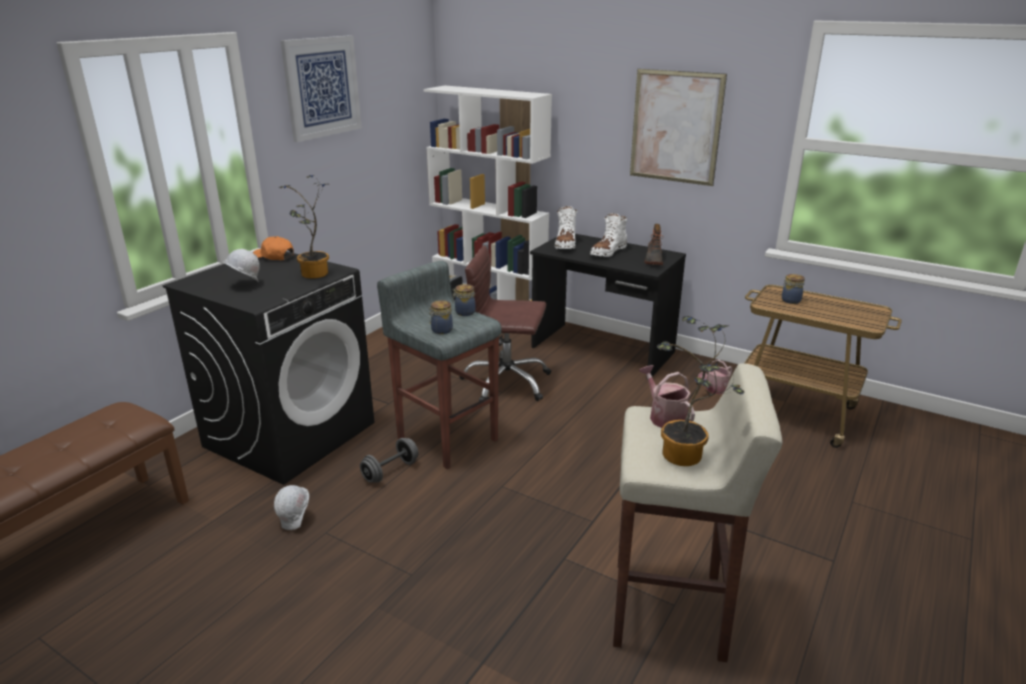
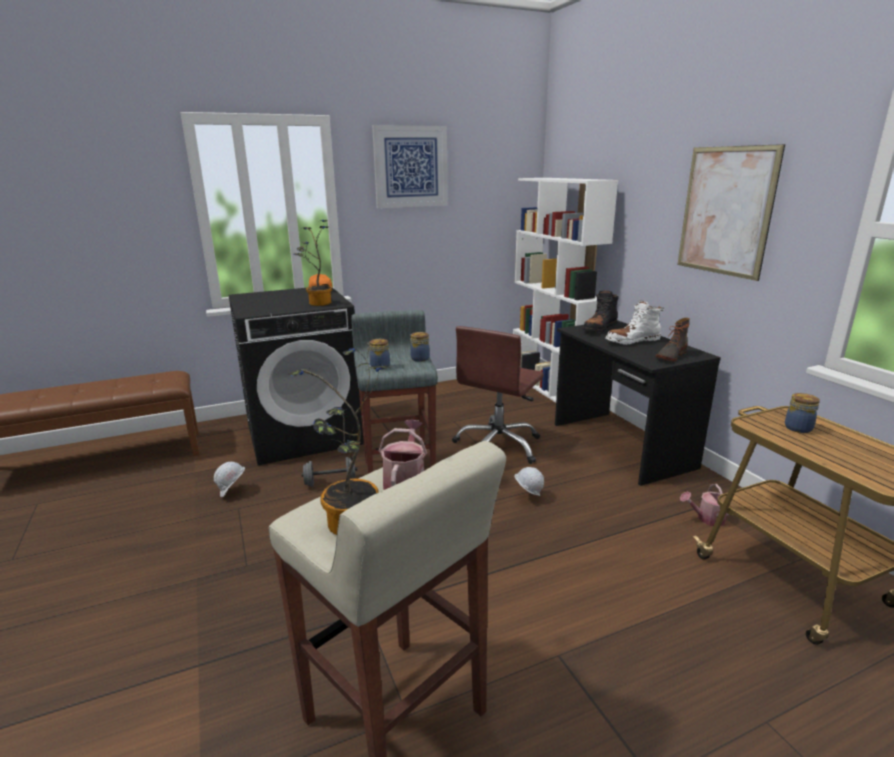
camera: 35 degrees right, 5 degrees down
(244, 285) = (267, 302): white hard hat -> white hard hat (527, 496)
(506, 383) = (498, 446): brown office chair -> brown office chair turned 105 degrees counterclockwise
(565, 244) = (599, 328): white boot -> black boot

